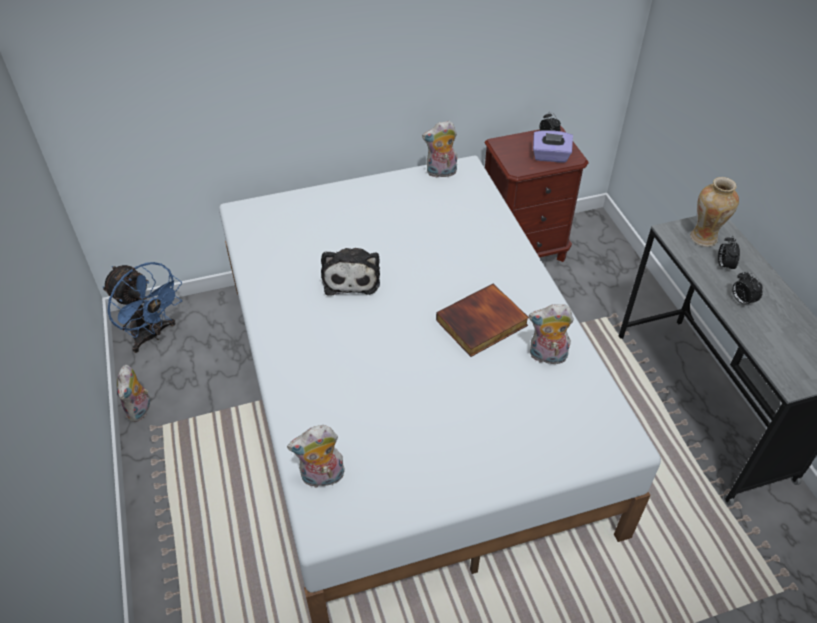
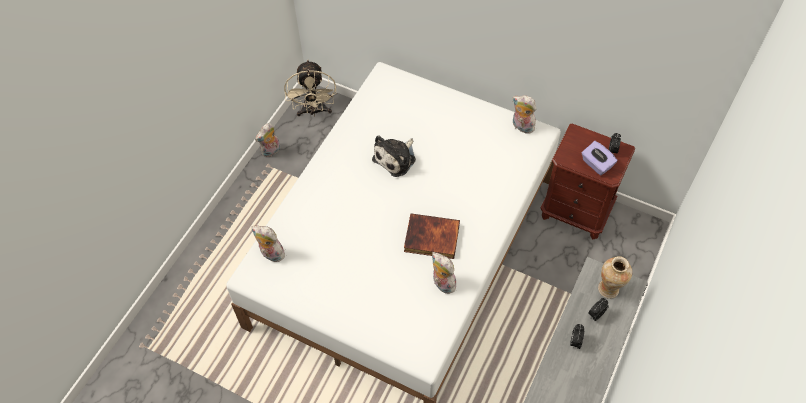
camera: 45 degrees right, 10 degrees up
(152, 335) = (314, 111): blue fan -> beige fan

